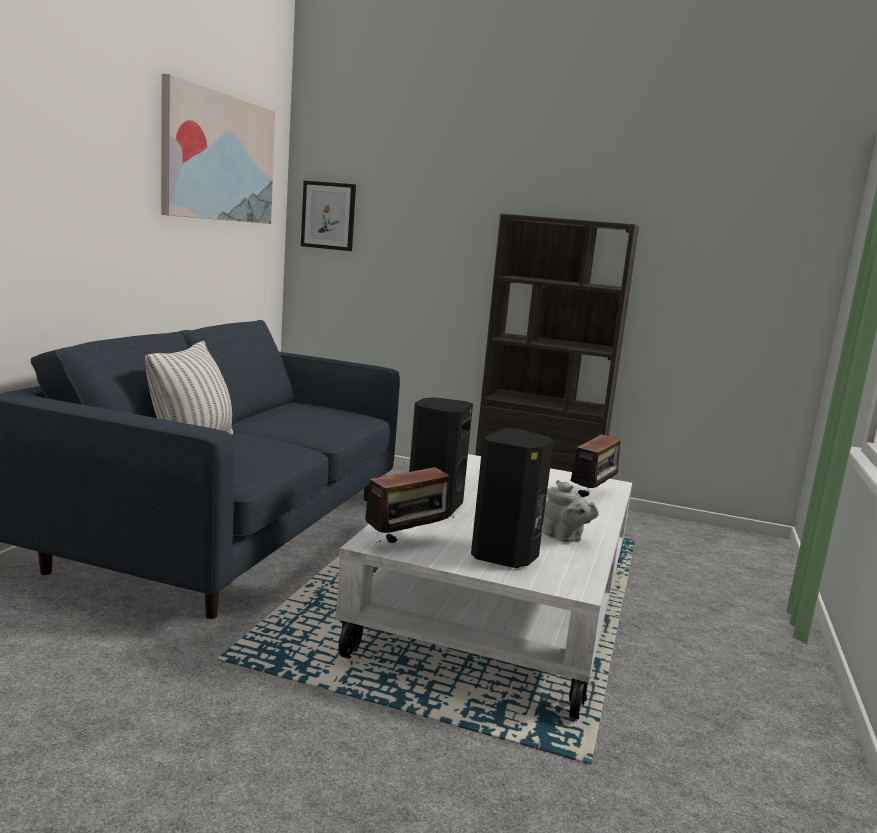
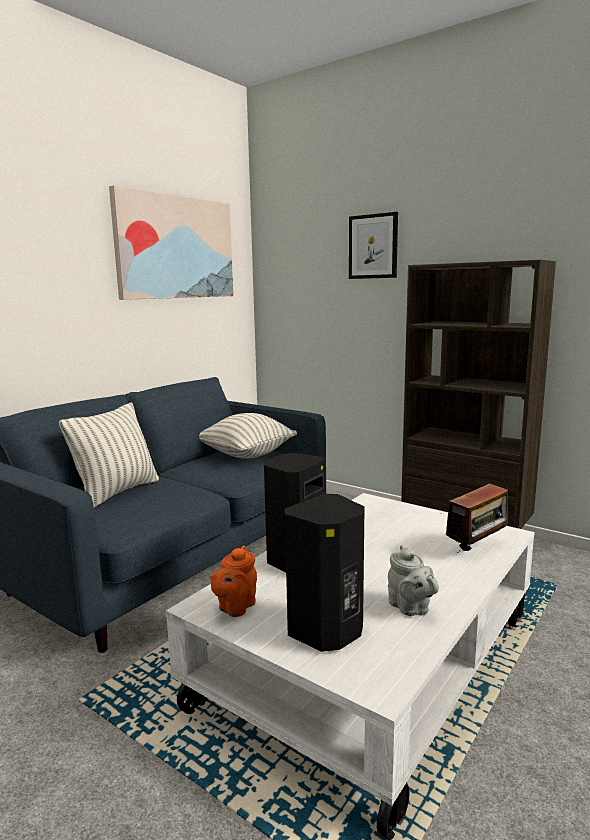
camera: 20 degrees right, 0 degrees up
(310, 412) = (246, 454): none -> pillow
(328, 216) = (282, 284): picture -> picture (373, 246)
(407, 543) = (235, 607): radio -> orange teapot

